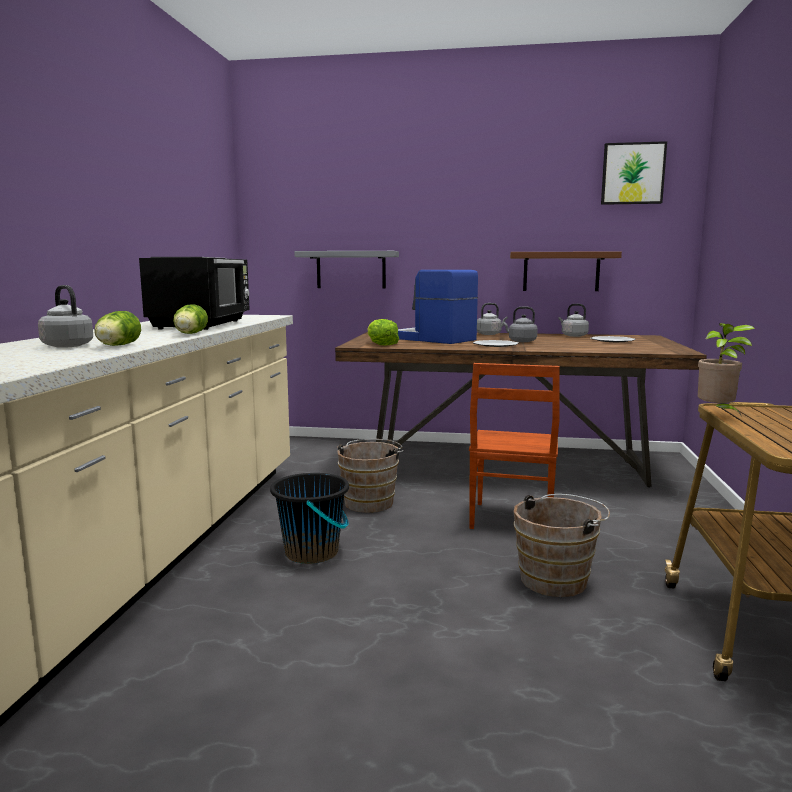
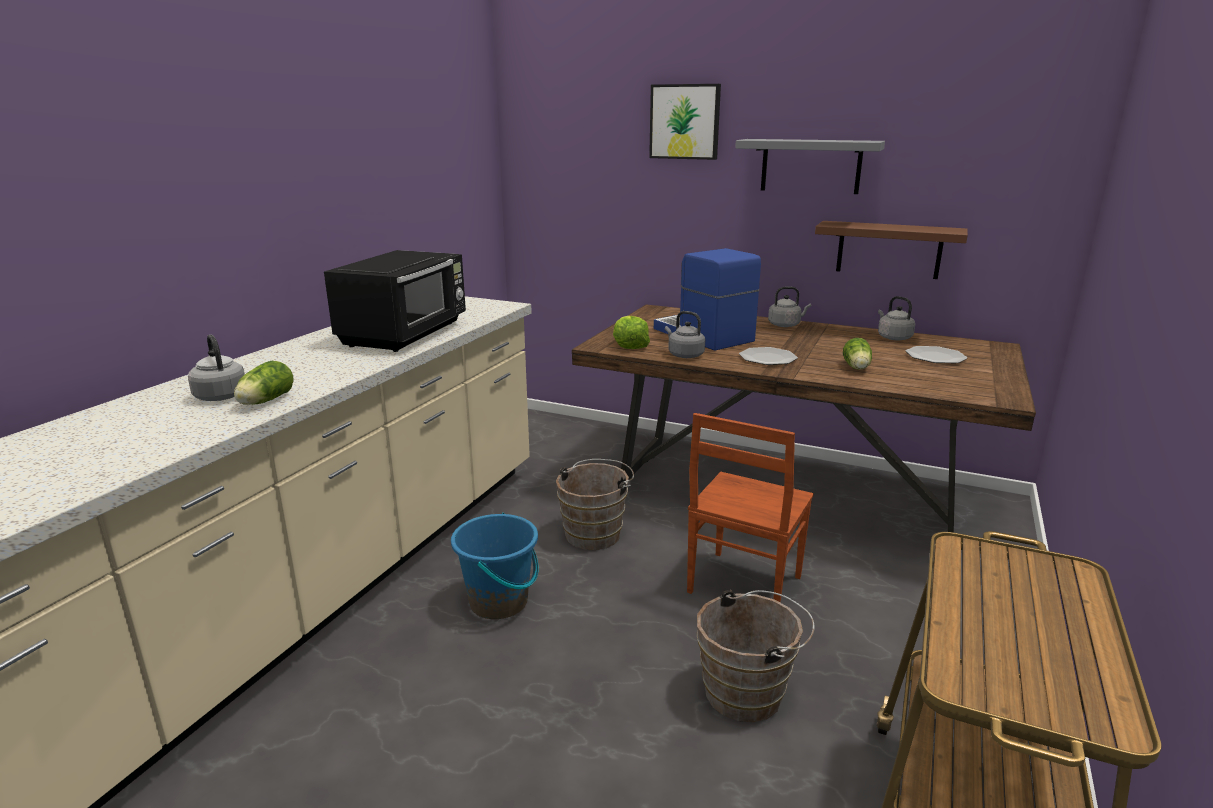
camera: 15 degrees right, 10 degrees up
(189, 334) = (365, 367): lettuce -> lettuce (856, 368)
(312, 552) = (499, 602): black bucket -> blue bucket
(351, 270) = (626, 230): grey shelf -> grey shelf (810, 166)
(520, 341) = (809, 349): grey kettle -> grey kettle (684, 355)
(632, 174) = (1004, 120): picture -> picture (685, 122)
(717, 413) = (938, 563): potted plant -> none

